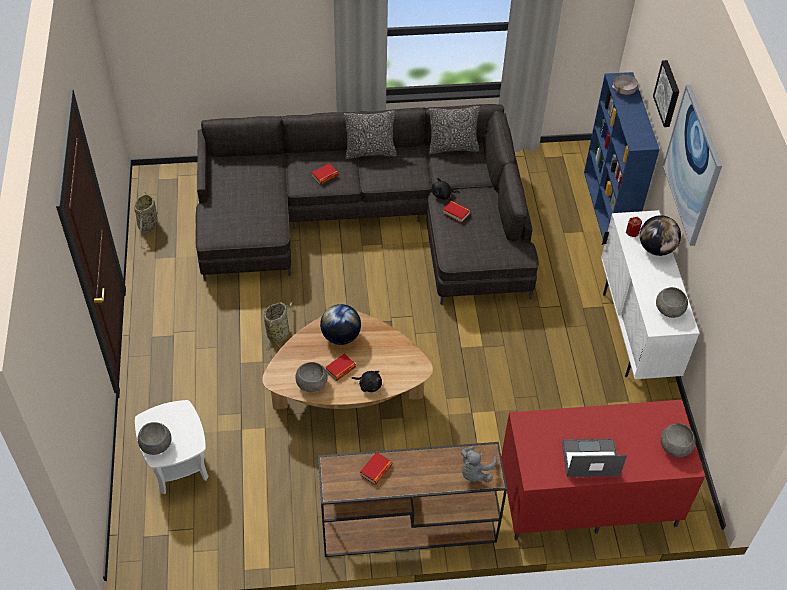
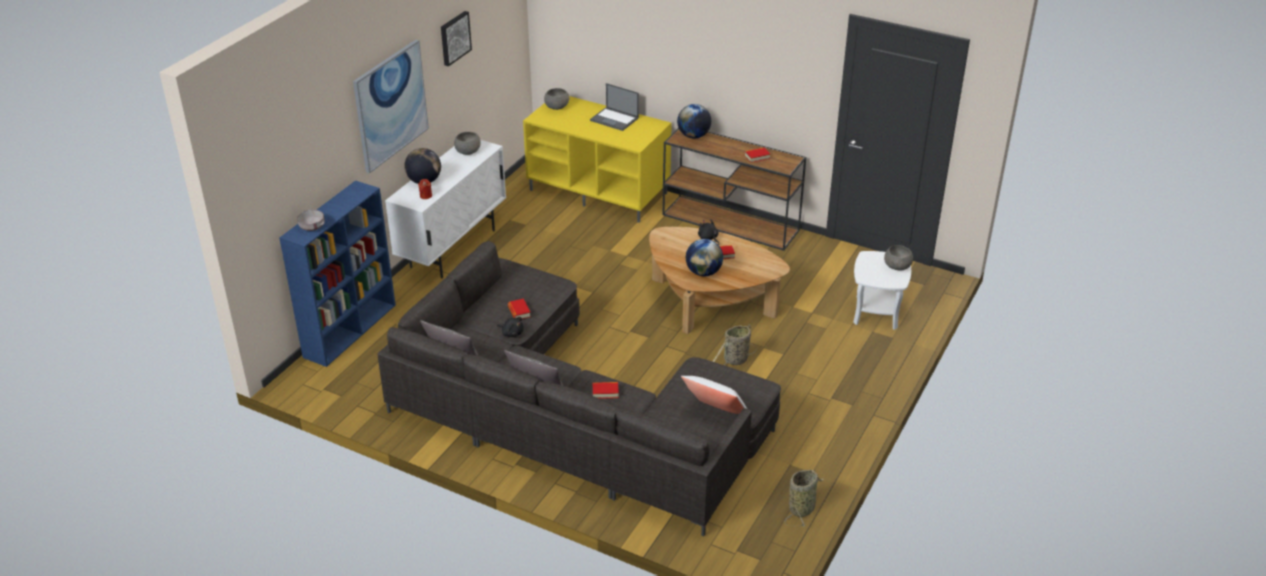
camera: 145 degrees left, 15 degrees down
(231, 196) = (715, 413): none -> white pillow
(312, 383) = (751, 255): grey bowl -> none
(475, 472) = (693, 136): grey plush toy -> globe
(587, 499) = (599, 191): red tv stand -> yellow tv stand
(668, 93) = (332, 143): picture -> picture (454, 38)

